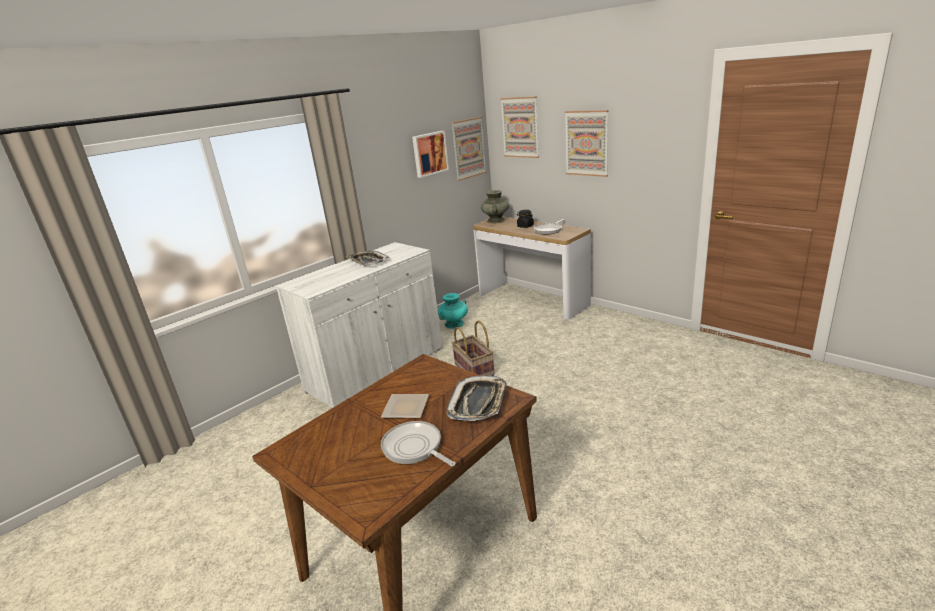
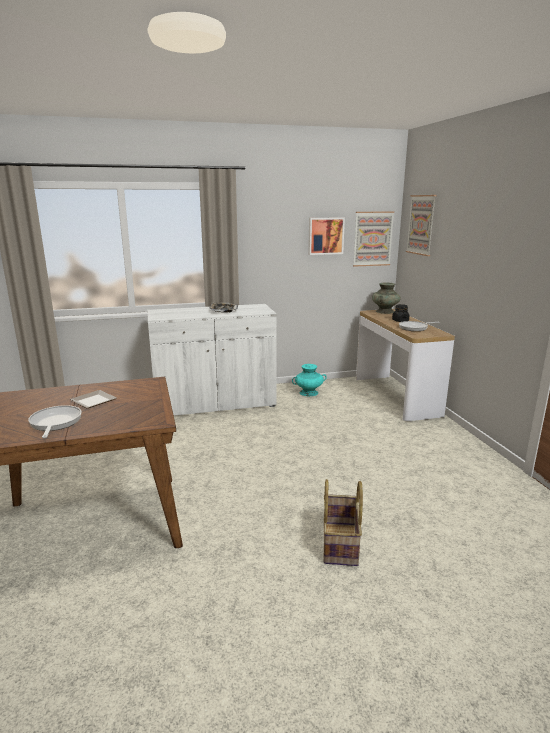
camera: 30 degrees right, 5 degrees down
(475, 369) = (280, 429): basket -> basket (341, 544)
(478, 403) = (135, 415): tray -> none
(587, 143) = (466, 245): picture -> none

